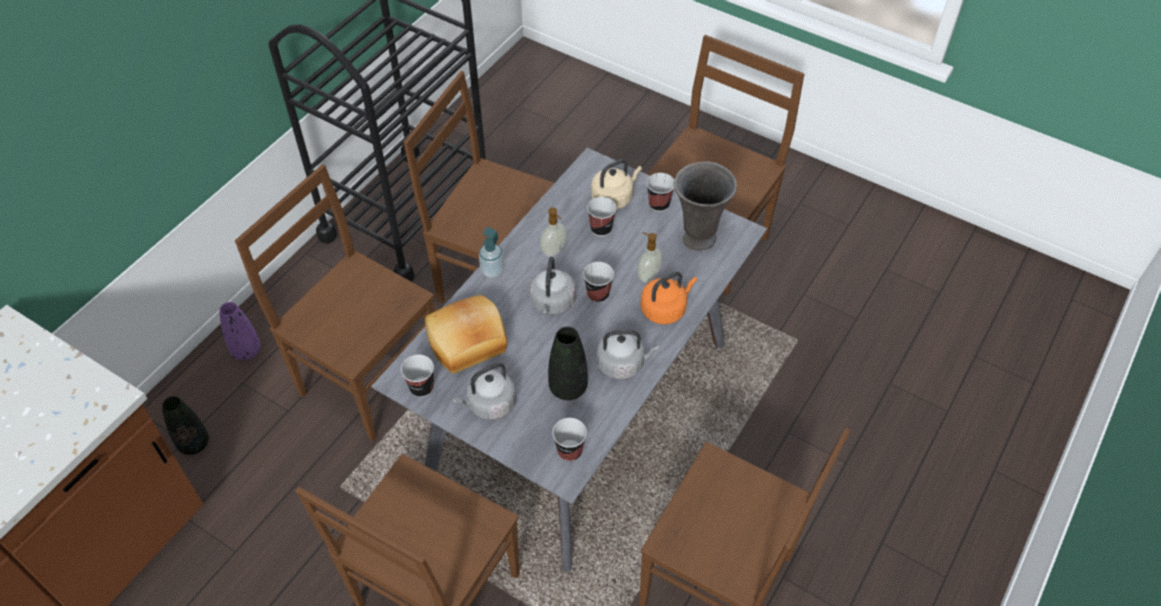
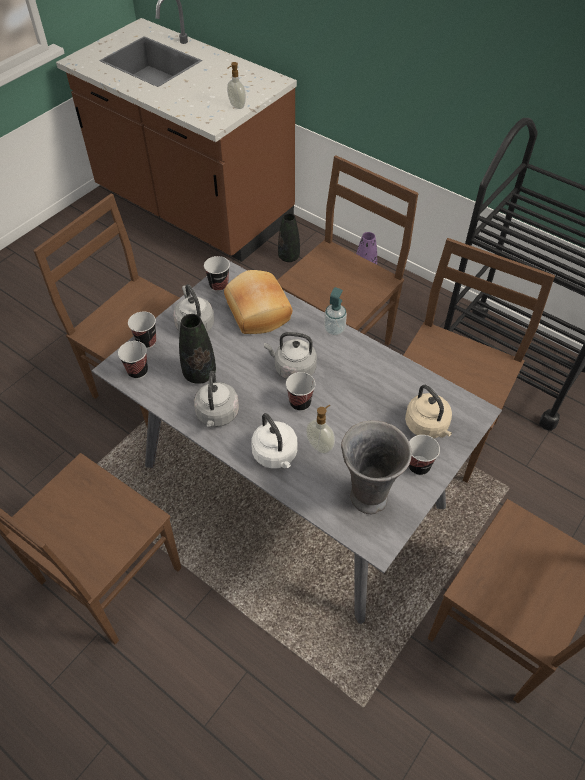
camera: 95 degrees right, 0 degrees up
(554, 251) = (355, 374): soap dispenser -> soap dispenser (236, 106)
(601, 229) = (383, 412): cup -> cup (146, 341)
(665, 309) = (276, 455): orange kettle -> white kettle

